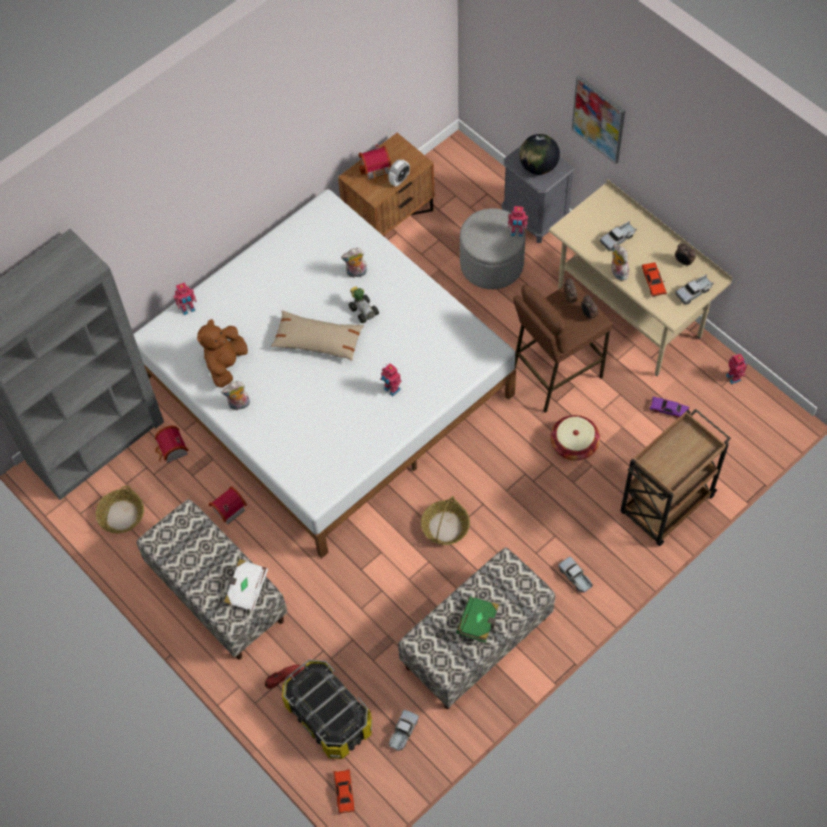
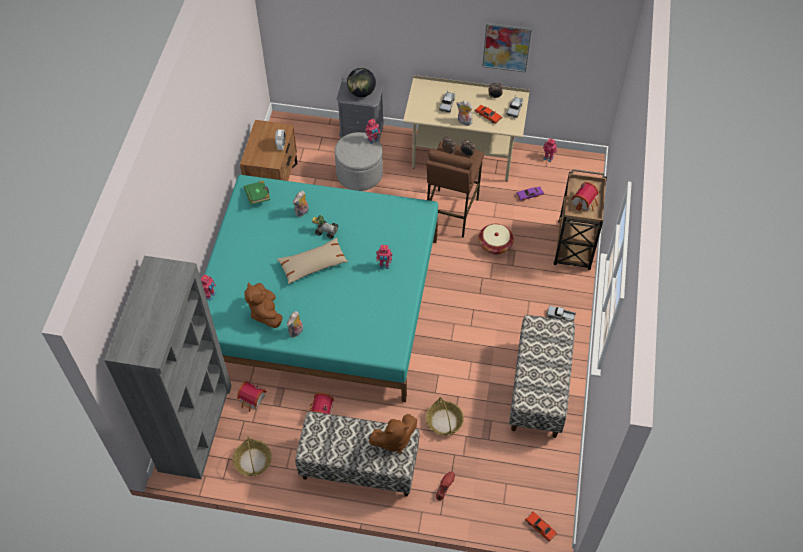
camera: 40 degrees left, 5 degrees down
(246, 589) = (394, 440): white book -> brown plush toy
(328, 386) = (320, 300): white bed -> turquoise bed
(328, 716) = (491, 490): storage box -> none
(376, 169) = (261, 147): toy house -> toy house (585, 202)
(403, 732) = (543, 468): toy truck -> none
(445, 527) = (463, 336): basket -> basket (444, 421)
(478, 623) = (548, 366): green book -> green book (258, 196)
(598, 119) = (398, 34): picture -> picture (506, 47)

